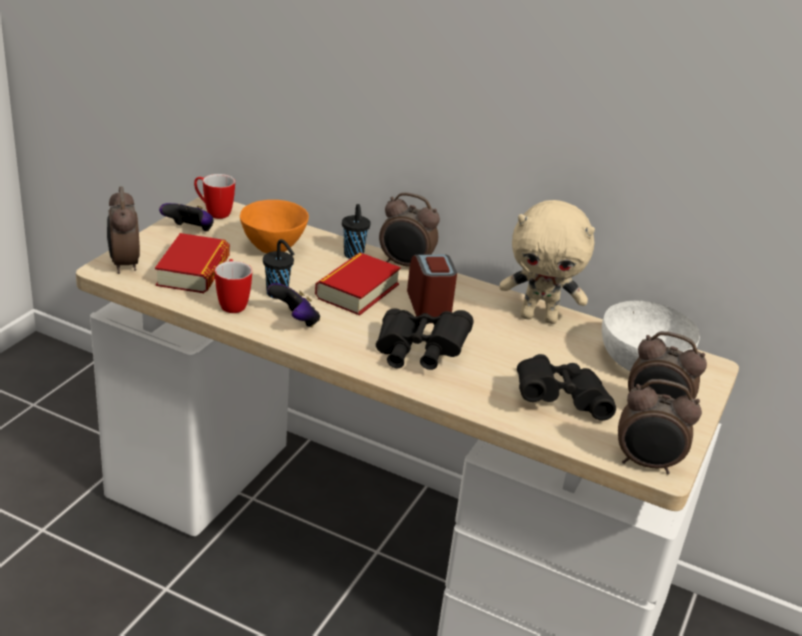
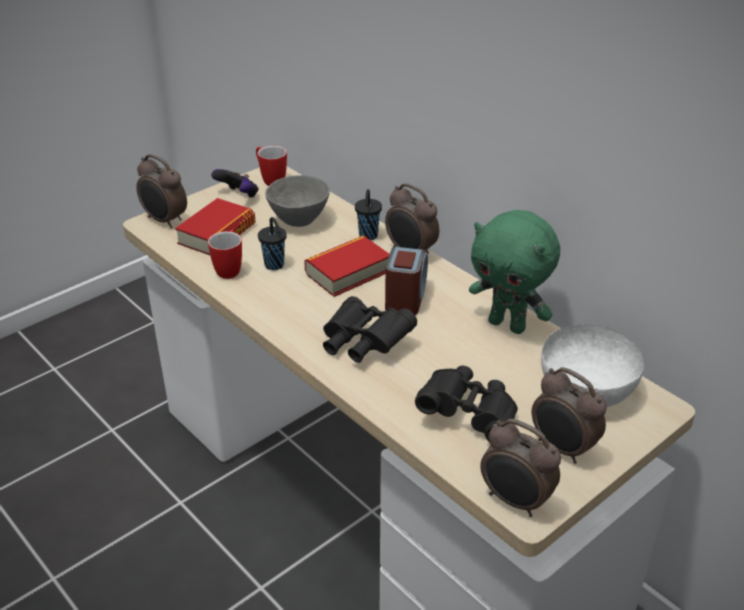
camera: 25 degrees right, 5 degrees up
(124, 265) = (164, 221): alarm clock -> alarm clock turned 60 degrees counterclockwise
(273, 249) = (299, 221): orange bowl -> grey bowl
(295, 321) = (272, 294): game controller -> none
(539, 317) = (508, 325): beige plush toy -> green plush toy

